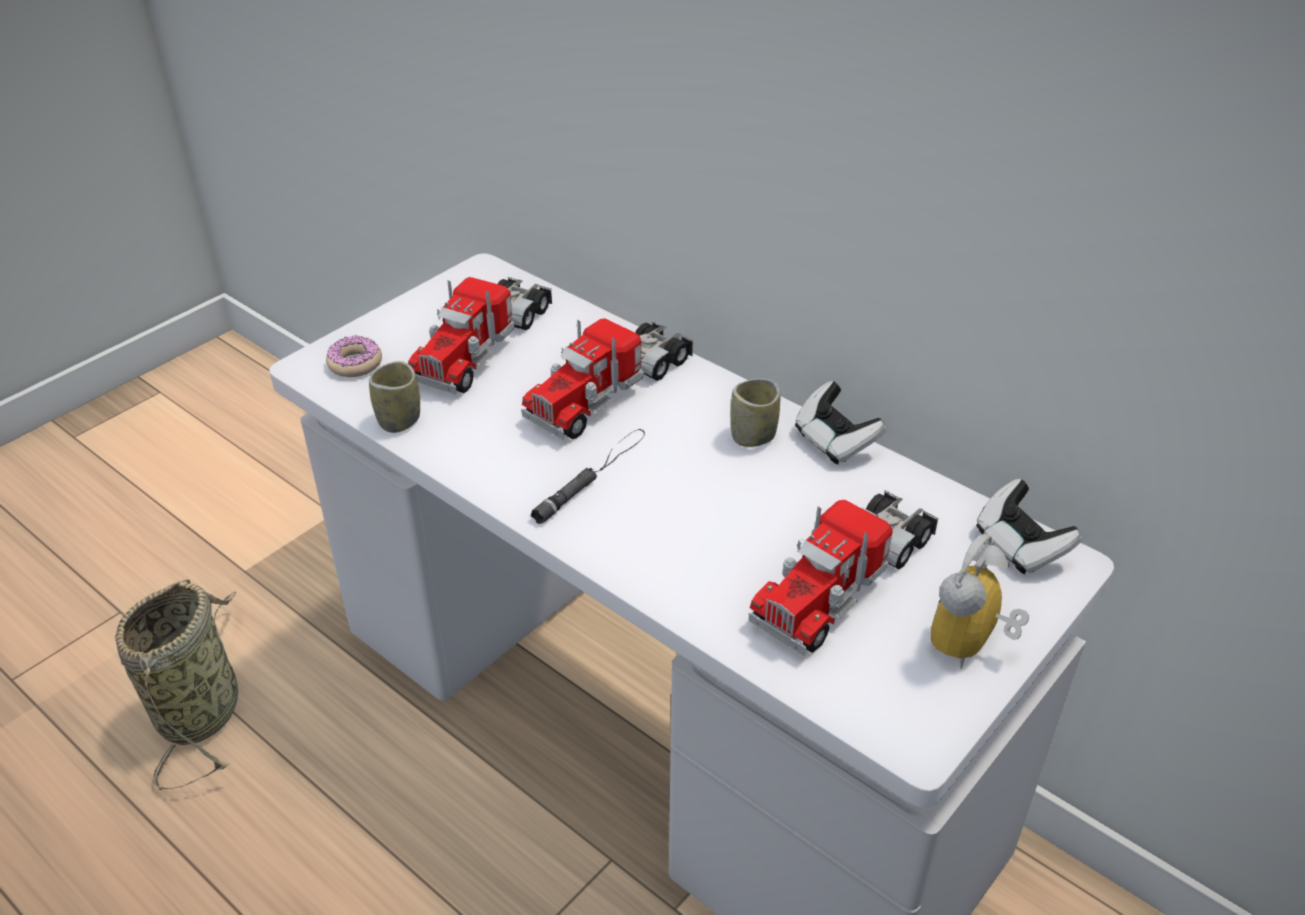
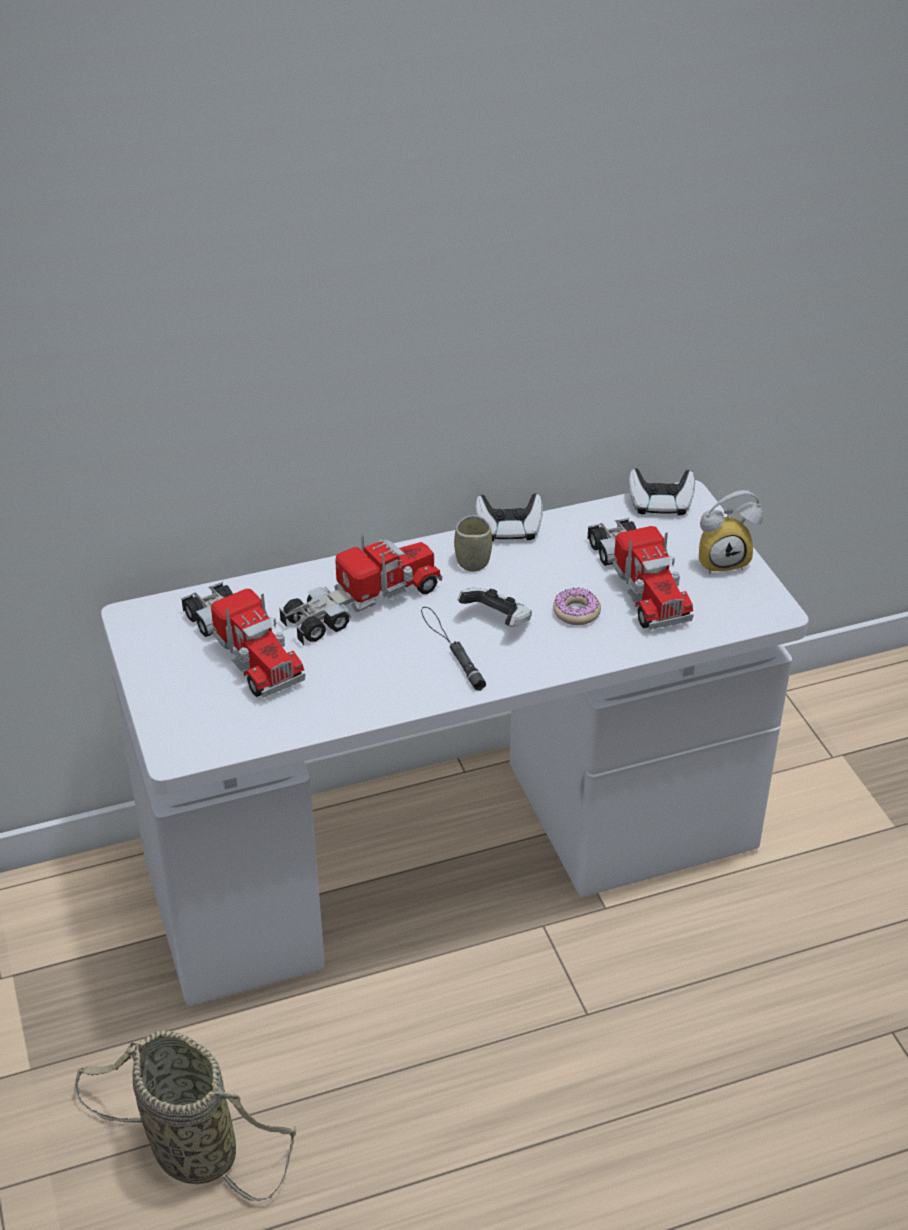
camera: 60 degrees left, 0 degrees up
(355, 364) = (198, 726): donut -> donut (576, 612)
(399, 420) = (300, 723): cup -> none
(610, 389) = (361, 605): toy truck -> toy truck turned 105 degrees counterclockwise
(666, 492) = (497, 621): none -> game controller
(971, 647) = (723, 560): alarm clock -> alarm clock turned 75 degrees counterclockwise

